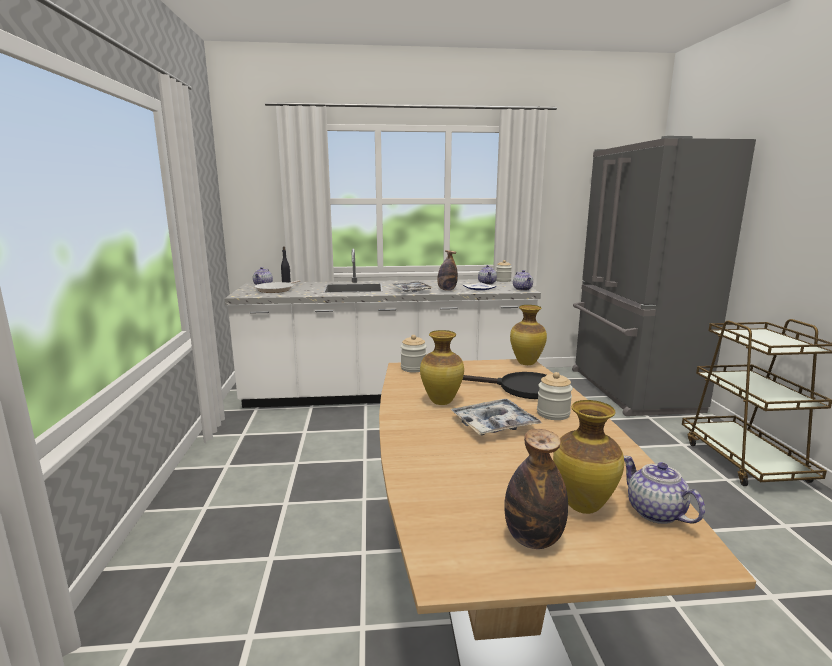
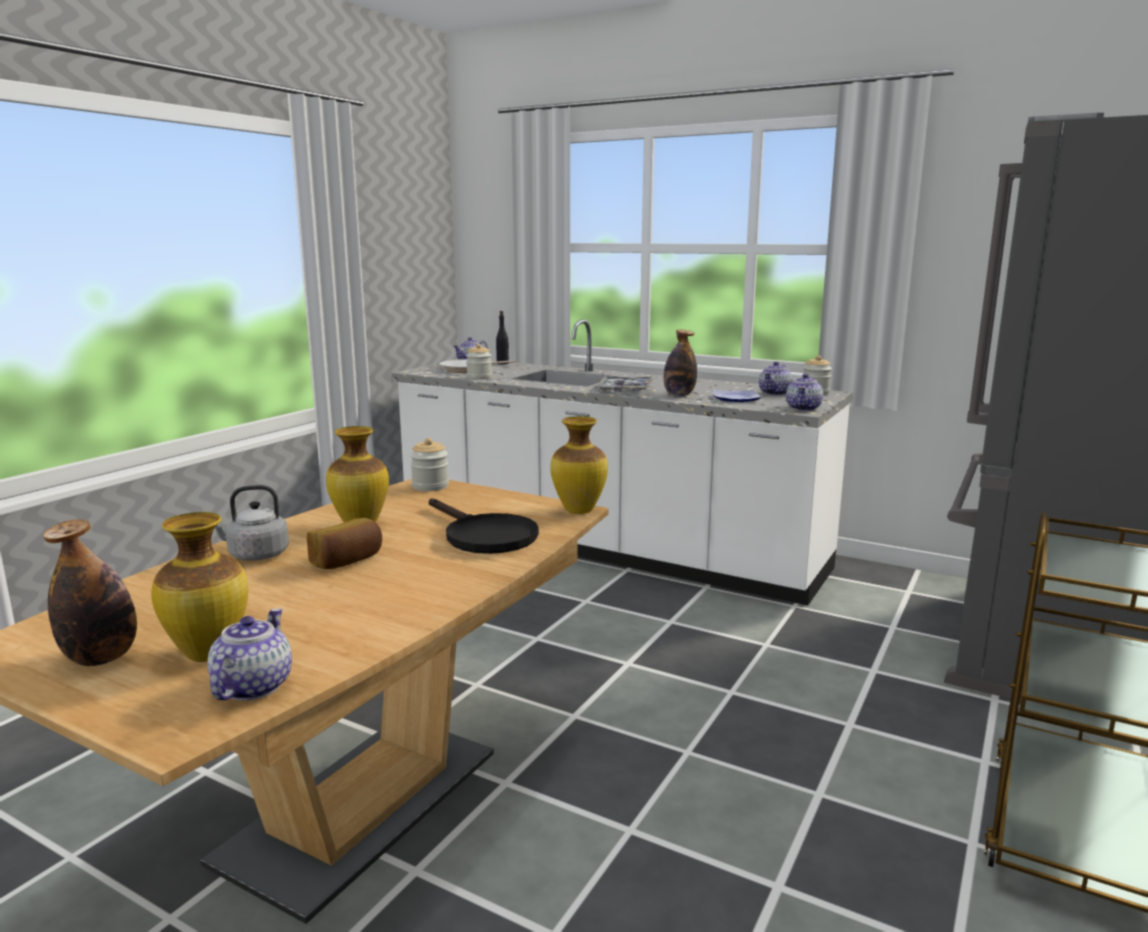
camera: 35 degrees right, 0 degrees up
(431, 439) = (255, 555): none -> grey kettle
(494, 424) = (347, 561): tray -> bread
(553, 414) = (439, 570): jar -> jar (479, 377)

